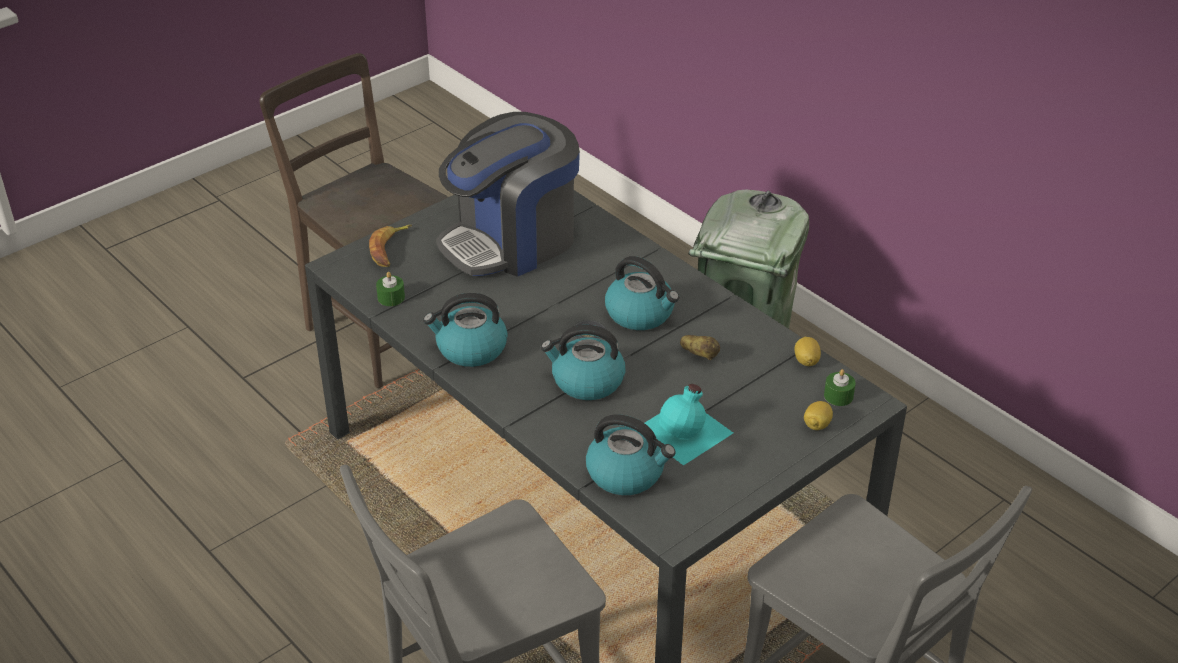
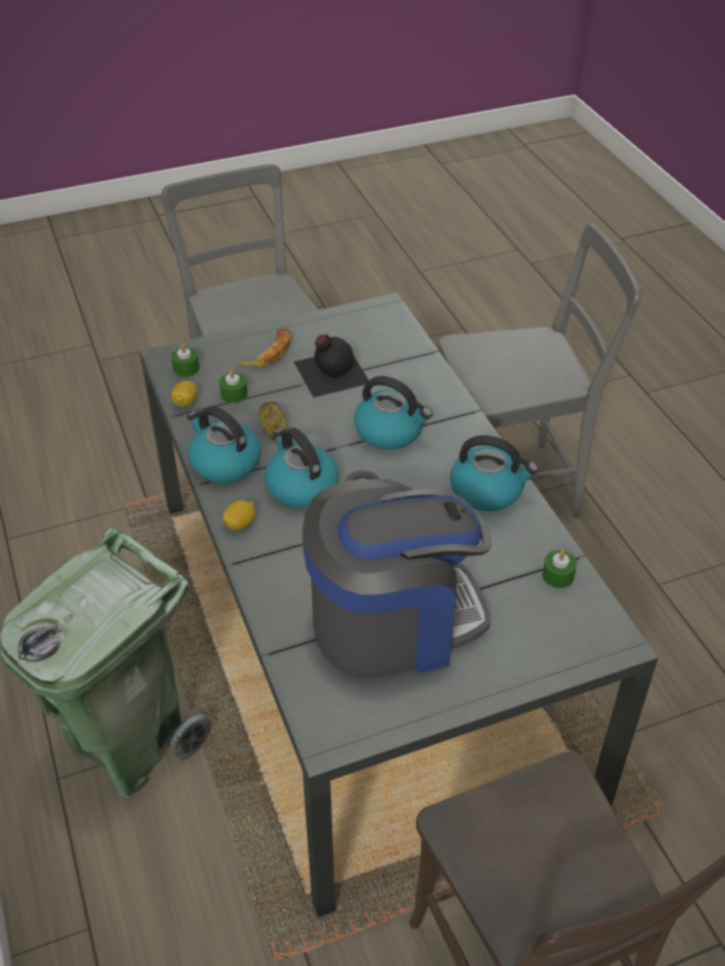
camera: 160 degrees left, 5 degrees up
(390, 249) = (546, 651): banana -> banana (268, 353)
(626, 473) = (396, 352): kettle -> kettle (224, 463)
(686, 430) = (330, 372): turquoise bottle -> black bottle
(766, 381) = (234, 394): none -> green candle
(817, 425) = (223, 352): lemon -> lemon (240, 524)

